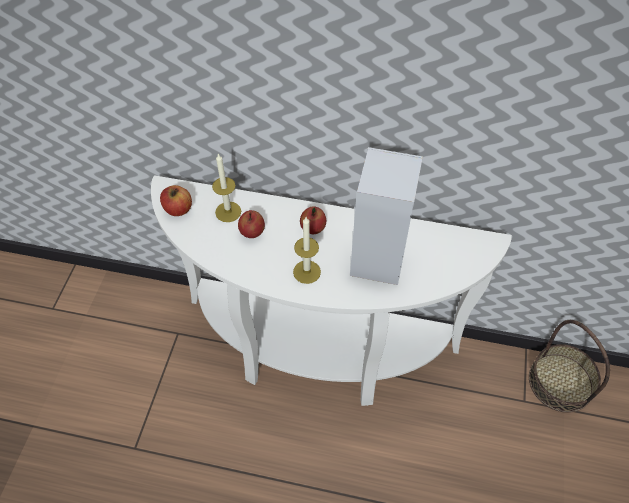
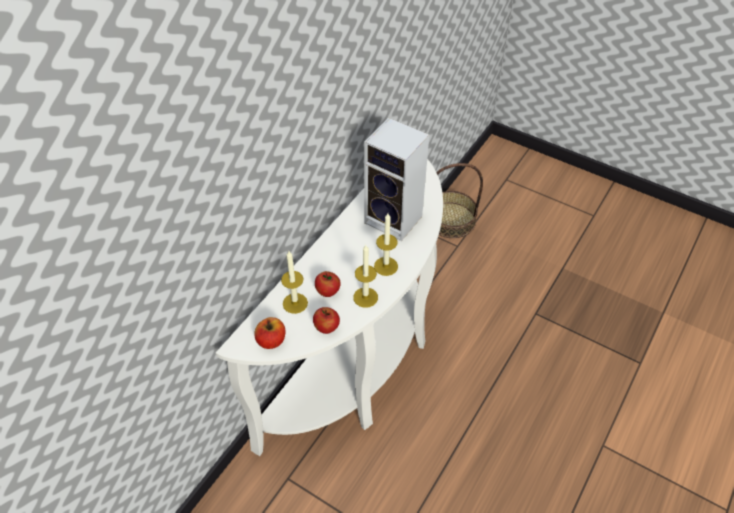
camera: 70 degrees left, 5 degrees down
(257, 266) = (365, 297): none -> candle
(313, 229) = (344, 250): apple -> apple (327, 328)

